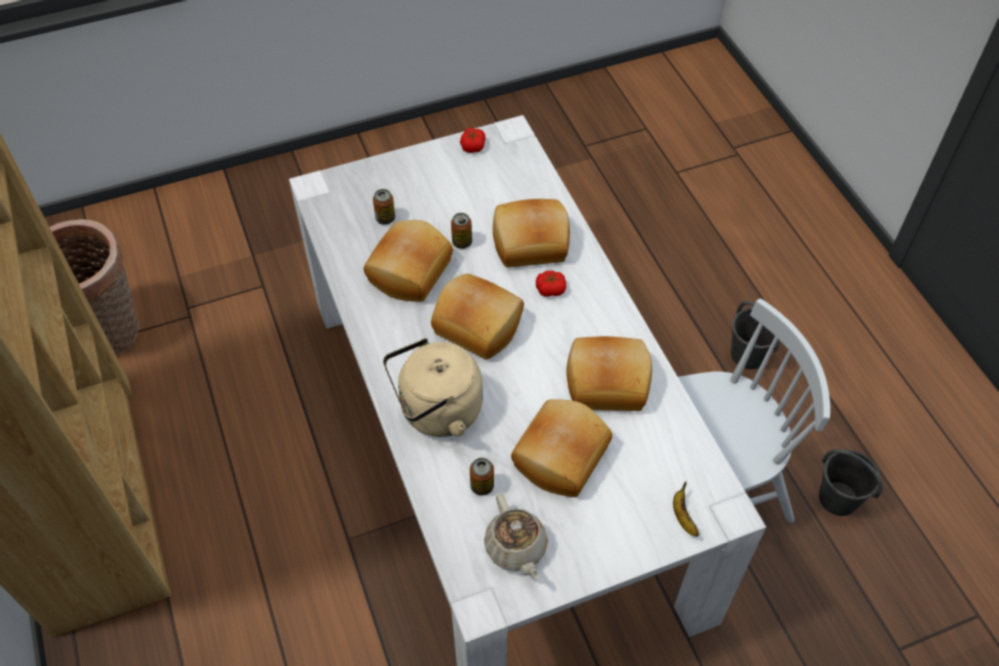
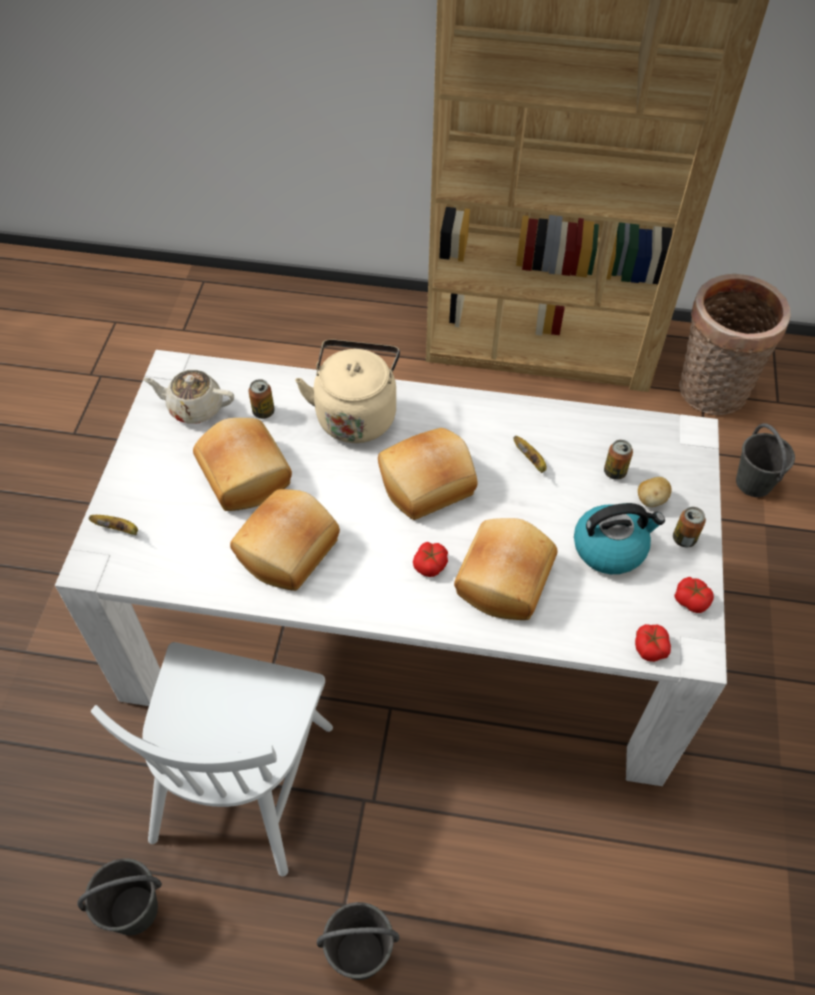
camera: 120 degrees right, 0 degrees up
(210, 273) = (754, 483): none -> grey bucket
(399, 190) = (651, 500): none -> potato
(408, 271) = (531, 460): bread -> banana
(459, 198) = (610, 547): none -> kettle
(462, 242) = (542, 520): can -> can (684, 539)
(525, 154) = (650, 647): none -> tomato

